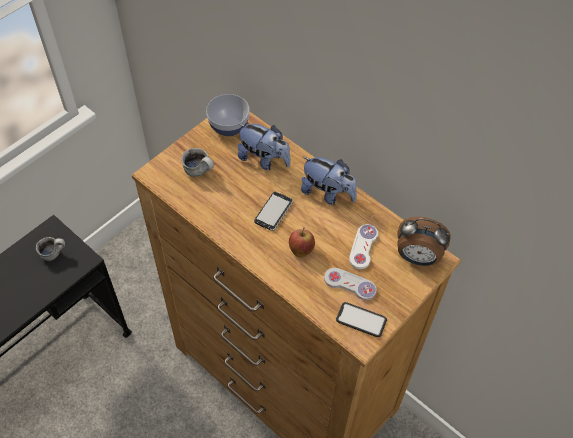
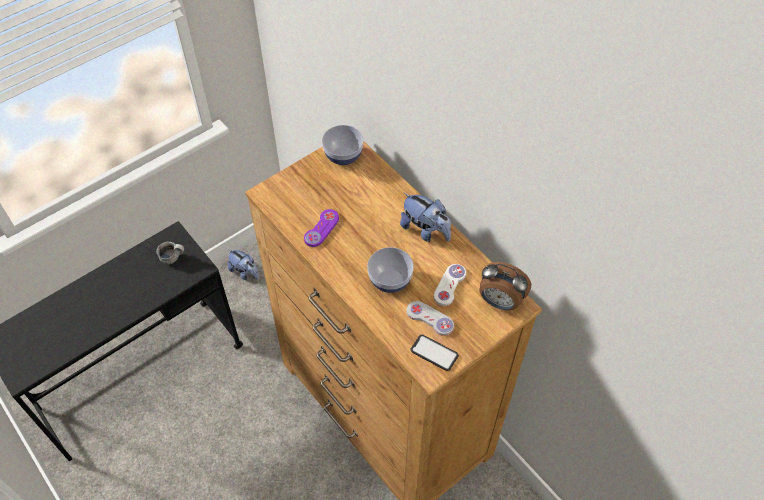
camera: 10 degrees right, 0 degrees up
(200, 171) = (309, 195): mug -> none
(219, 204) = (321, 229): none -> purple game controller
(264, 159) = (371, 191): plush toy -> plush toy (245, 272)
(273, 212) = (371, 242): phone -> none
(301, 250) = (390, 281): apple -> bowl

